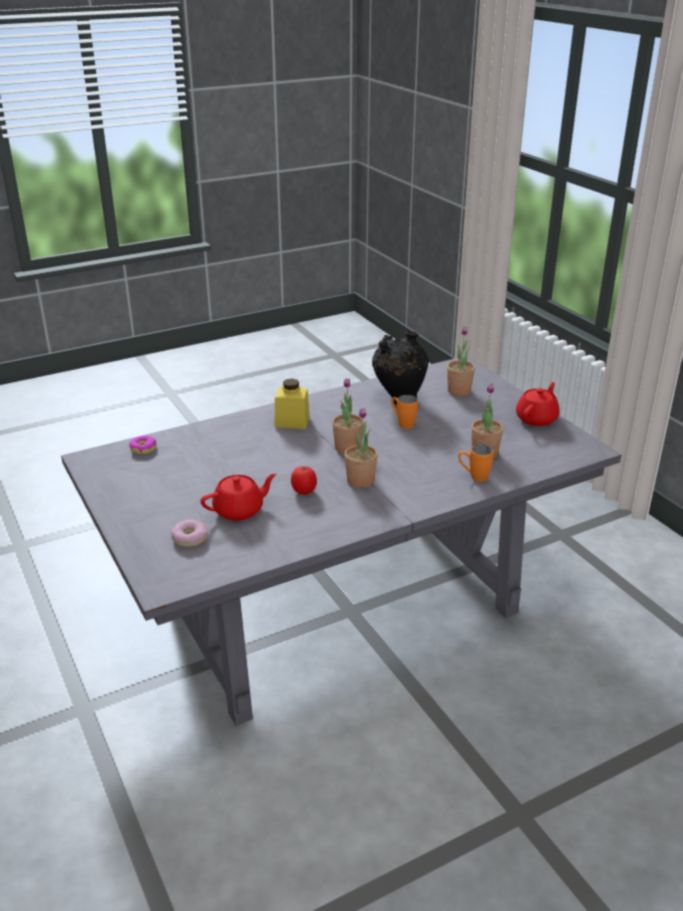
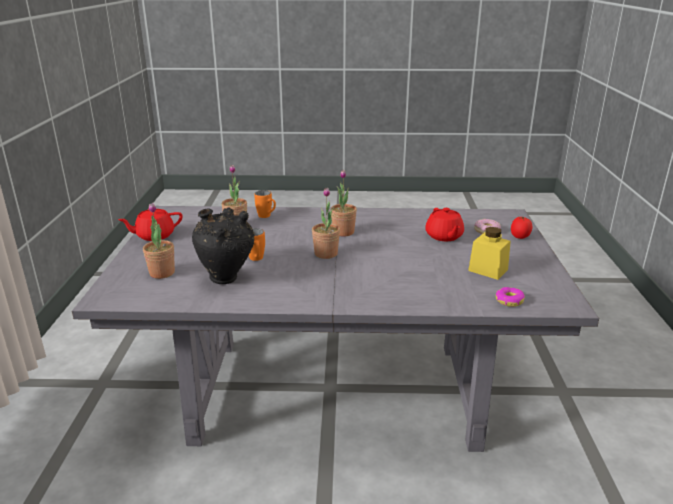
camera: 150 degrees left, 5 degrees down
(239, 510) = (444, 236): red teapot -> red teapot turned 105 degrees counterclockwise
(292, 422) = (348, 287): yellow jar -> yellow jar (488, 270)
(304, 491) = (389, 236): tomato -> tomato (520, 237)

